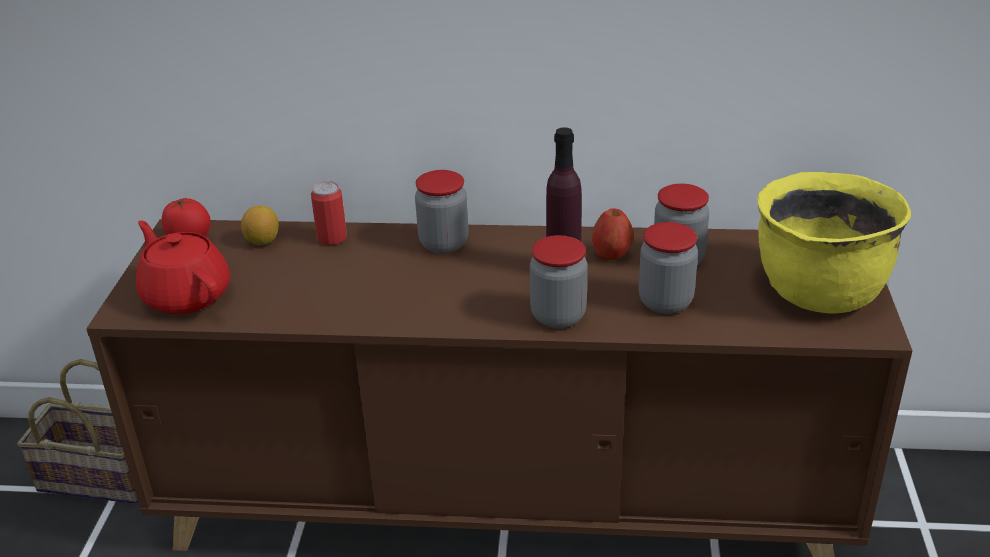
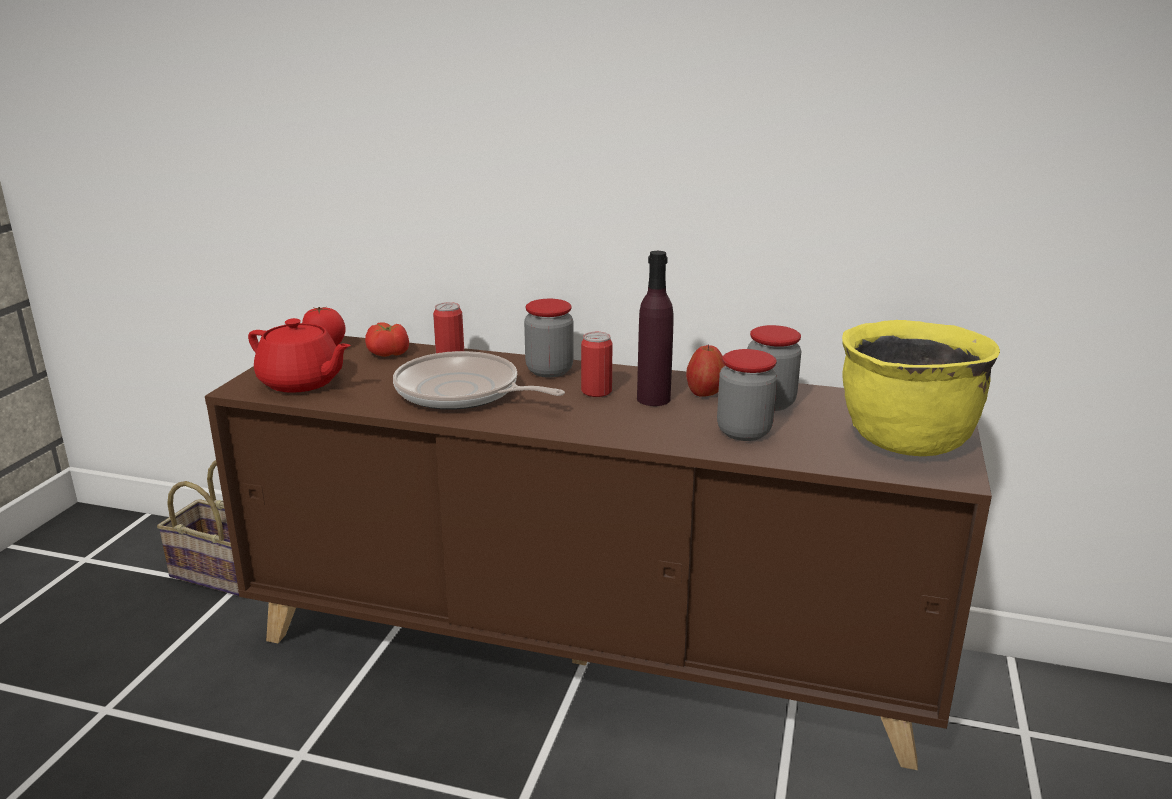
camera: 10 degrees right, 10 degrees down
(186, 295) = (302, 382): red teapot -> red teapot turned 150 degrees clockwise
(262, 241) = (388, 354): lemon -> tomato
(365, 286) = (462, 392): none -> frying pan
(502, 267) = (596, 391): none -> can
(558, 316) = (633, 431): jar -> none

